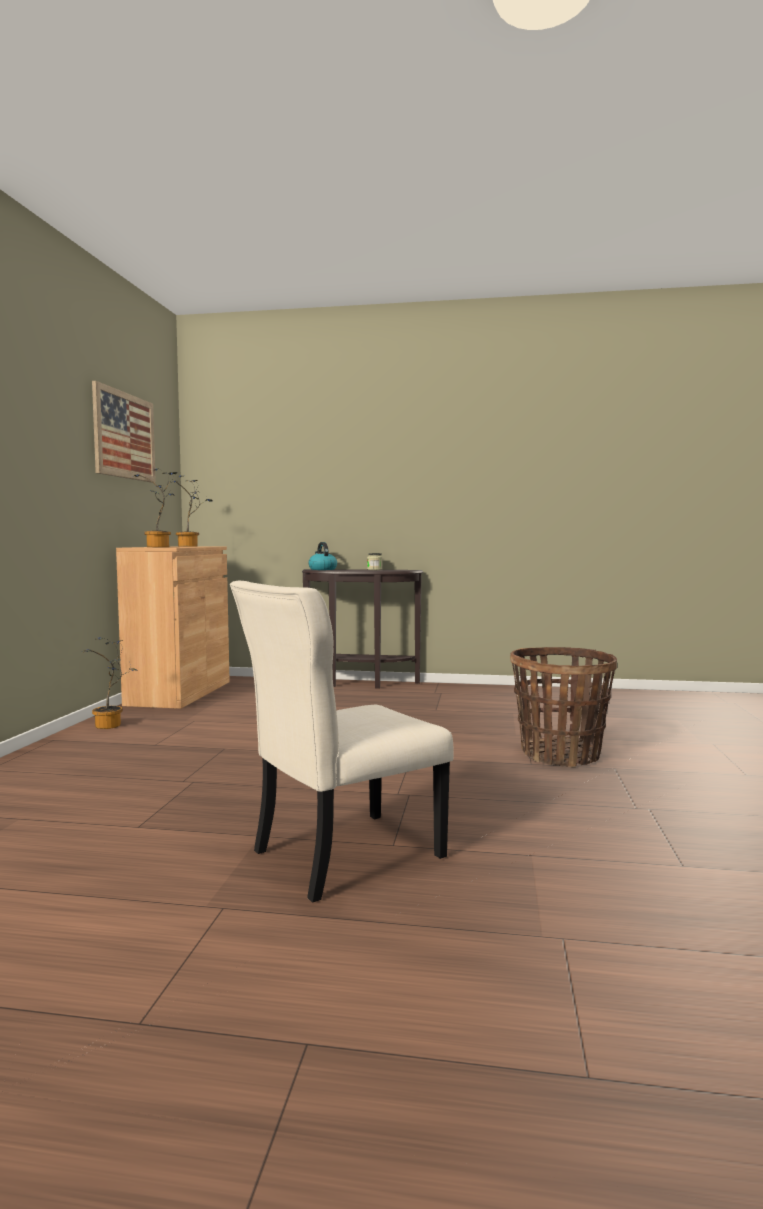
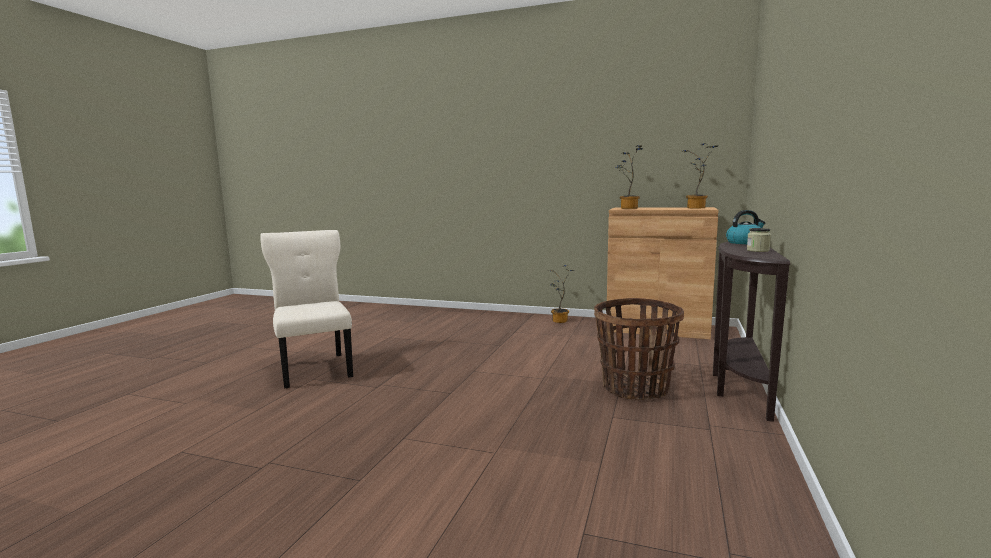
camera: 100 degrees right, 5 degrees up
(124, 435) = (642, 121): picture -> none
(560, 755) = (418, 458): basket -> basket (635, 388)

